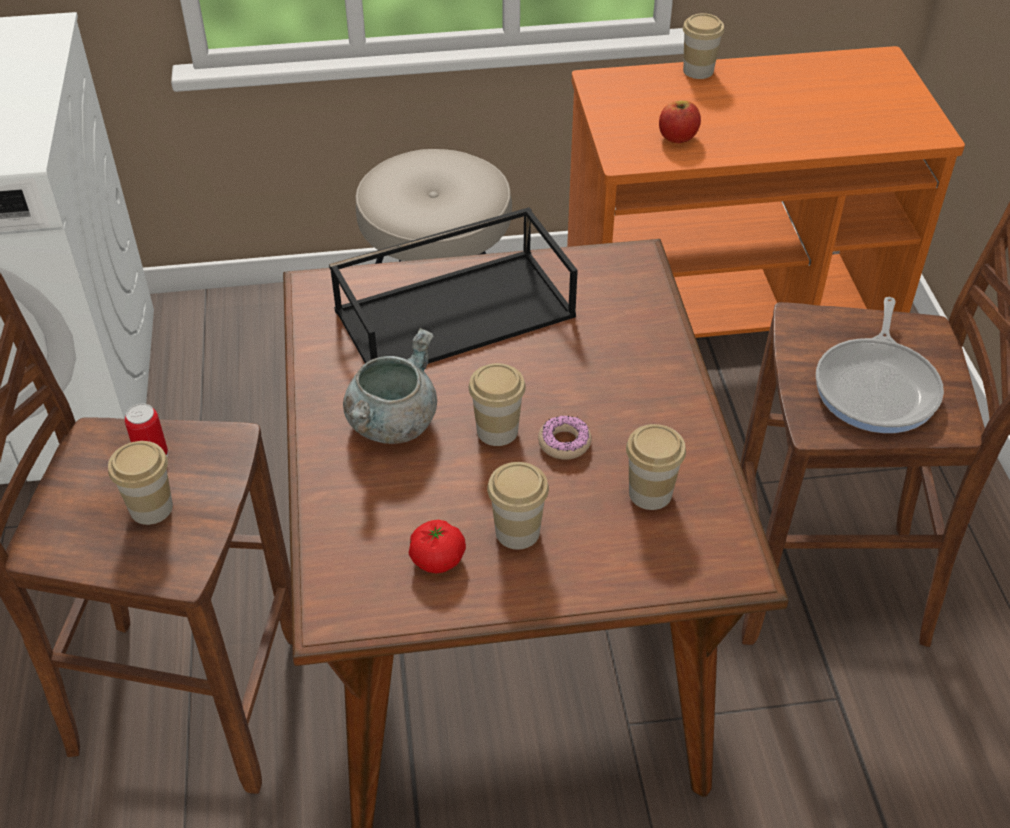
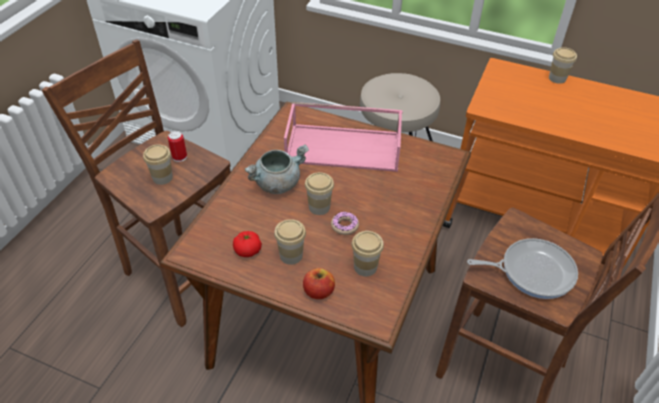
camera: 30 degrees right, 0 degrees up
(456, 311) = (344, 147): black tray -> pink tray
(677, 137) = (518, 106): apple -> apple (318, 291)
(877, 387) = (532, 271): frying pan -> frying pan turned 135 degrees counterclockwise

